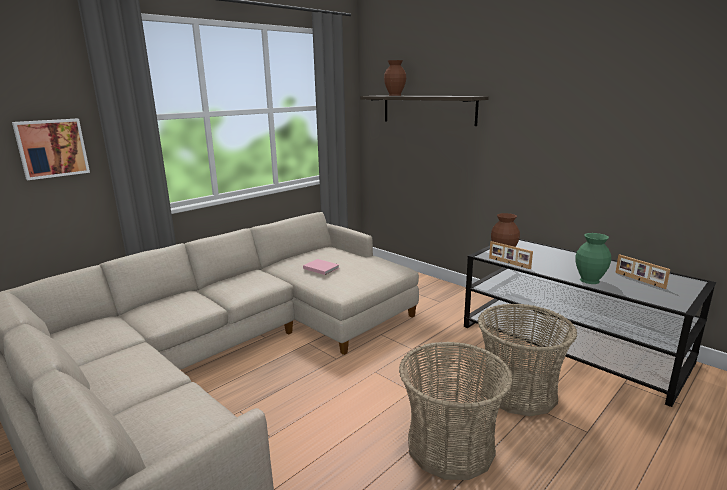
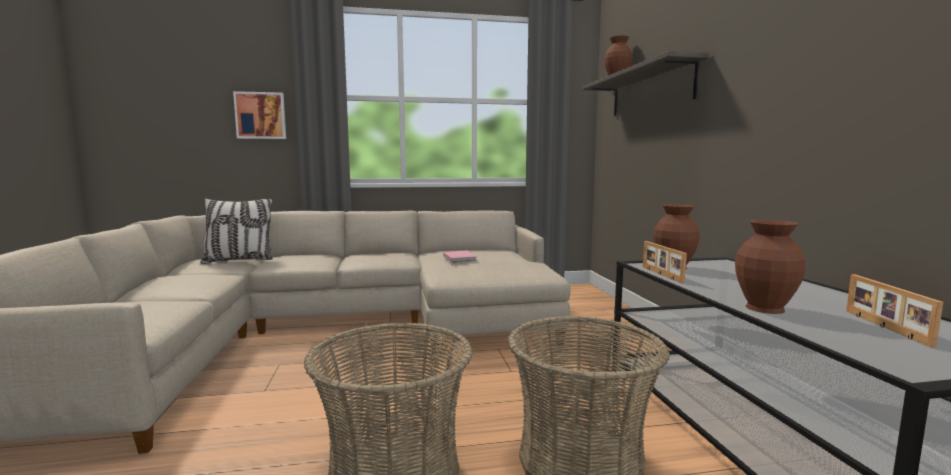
camera: 35 degrees right, 10 degrees down
(110, 326) = (239, 260): none -> pillow
(589, 280) = (763, 308): green vase -> brown vase

